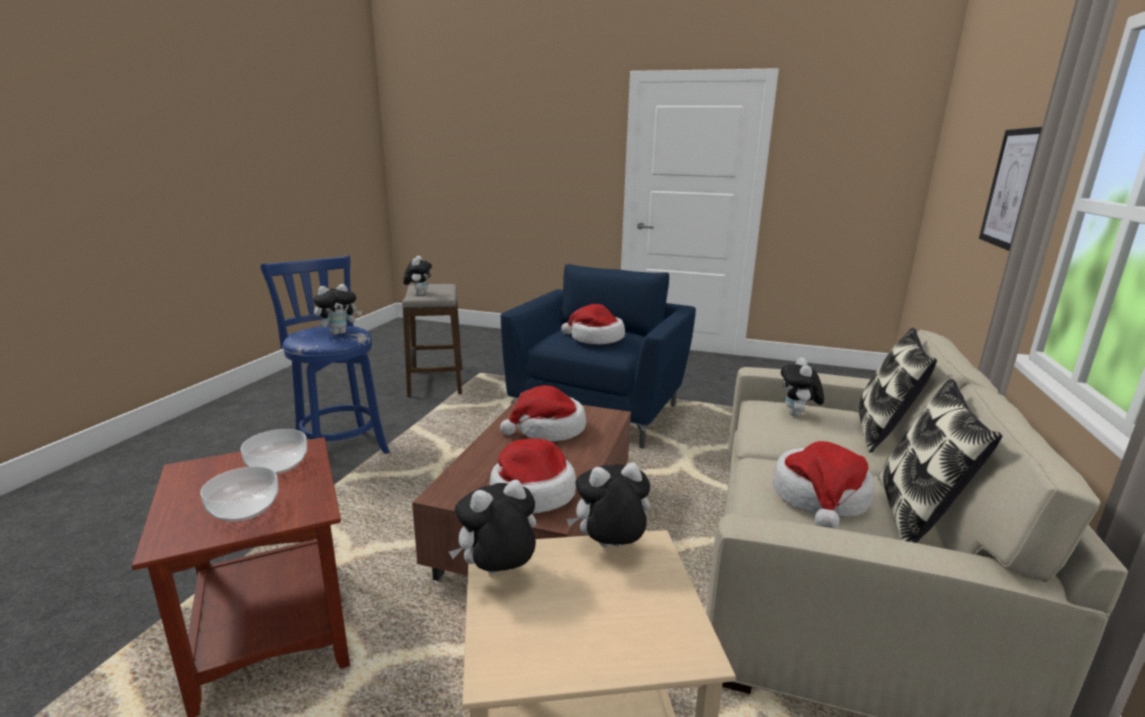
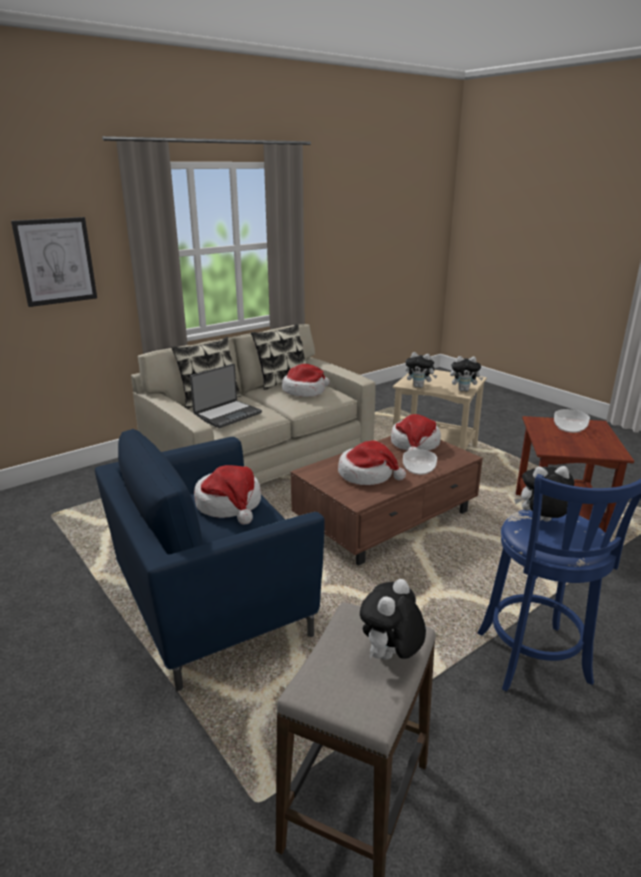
camera: 145 degrees left, 5 degrees up
(277, 464) = (561, 443): bowl -> bowl (419, 469)
(797, 415) = (227, 414): plush toy -> laptop

